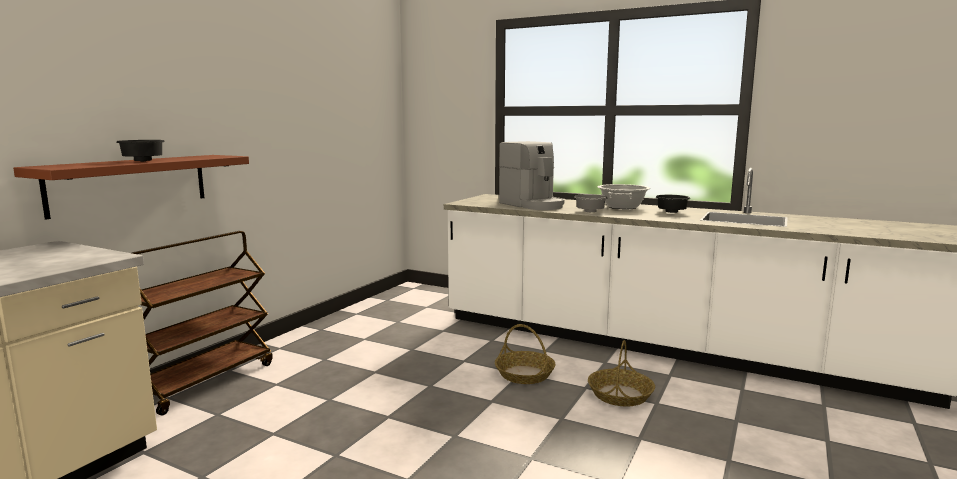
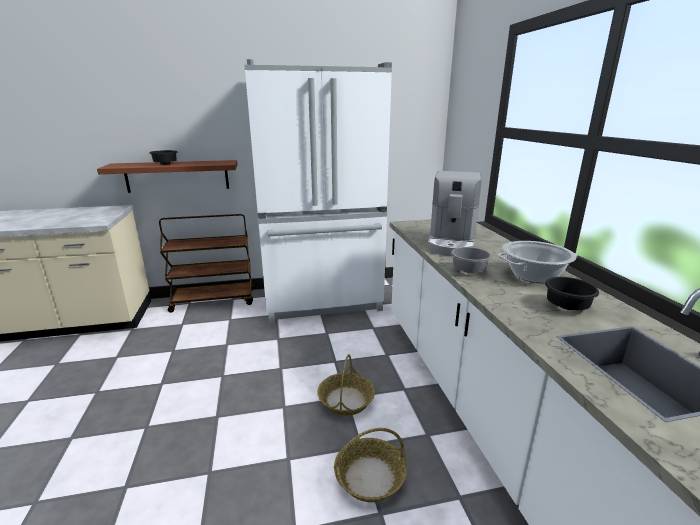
camera: 50 degrees right, 10 degrees up
(350, 332) = (323, 301): none -> white fridge

